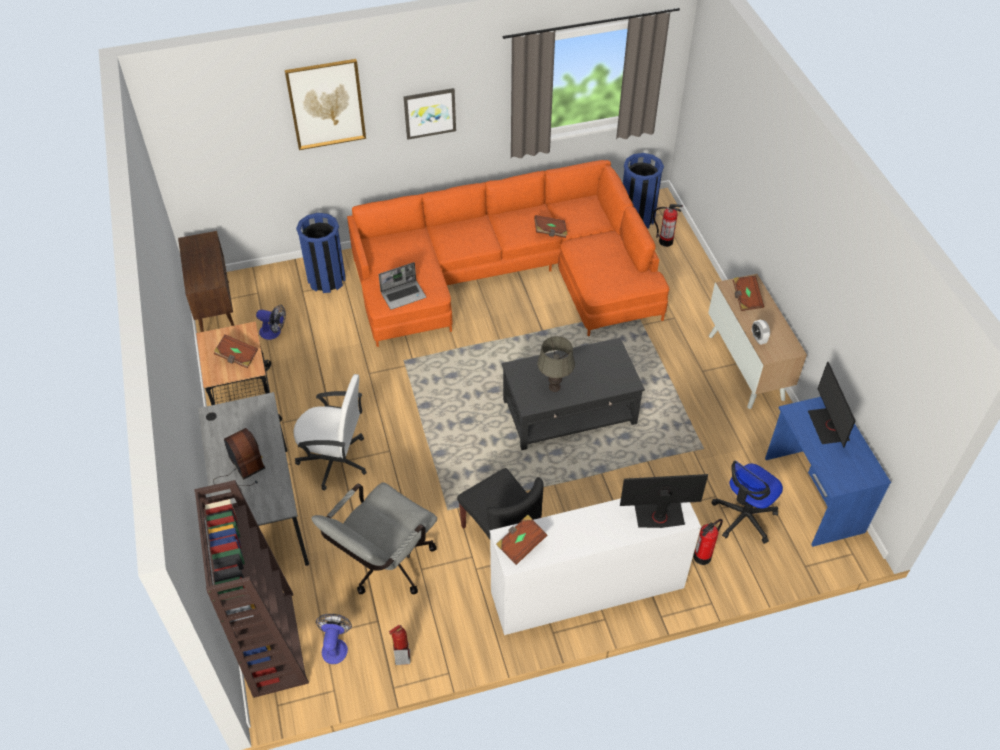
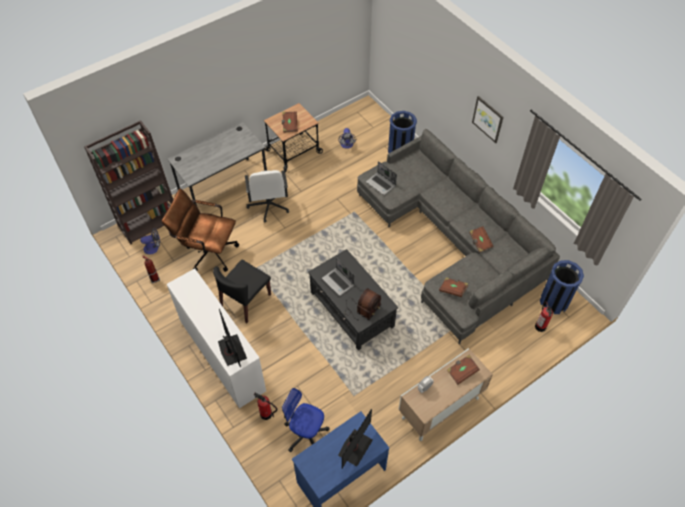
camera: 70 degrees right, 5 degrees up
(216, 310) = (351, 115): brown cabinet -> none
(241, 471) = (208, 154): radio -> radio (362, 309)
(326, 104) = (444, 63): picture -> none
(383, 566) = (207, 251): grey office chair -> brown office chair
(508, 275) = (453, 241): orange sofa -> grey sofa
(521, 544) = (189, 285): brown book -> brown book (453, 289)
(554, 387) = (338, 282): grey table lamp -> laptop
(829, 426) = (355, 447): monitor -> monitor turned 150 degrees clockwise

